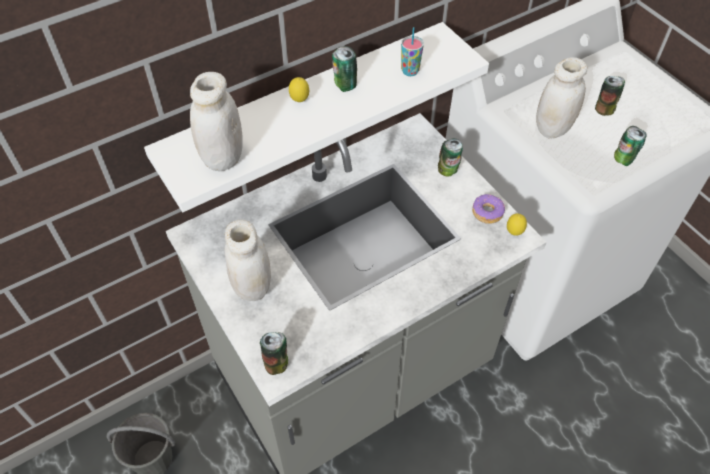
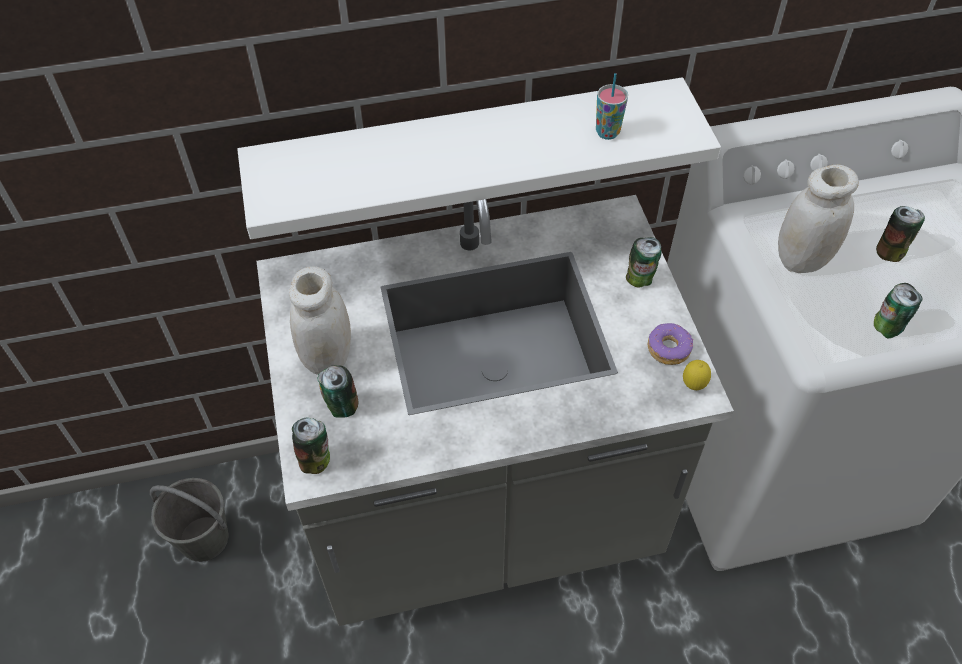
camera: 20 degrees right, 0 degrees up
(222, 158) = (321, 184): white jar -> none
(299, 101) = (448, 137): lemon -> none
(345, 85) = (514, 131): can -> can (341, 407)

